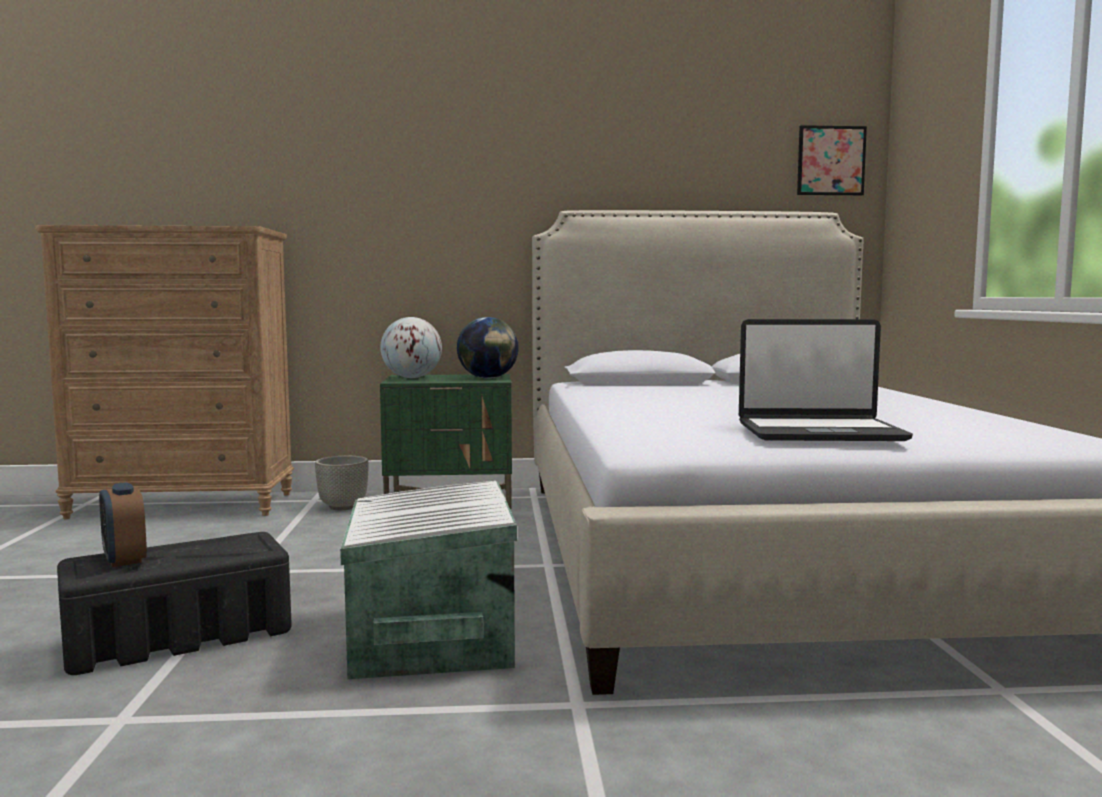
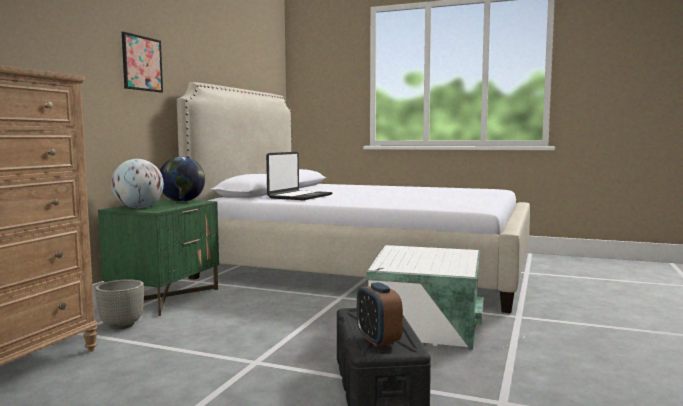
camera: 65 degrees left, 0 degrees up
(124, 559) = (378, 340): alarm clock -> alarm clock turned 75 degrees clockwise
(819, 432) = (470, 195): laptop -> laptop (299, 196)
(831, 161) = (272, 67): picture -> picture (142, 63)

